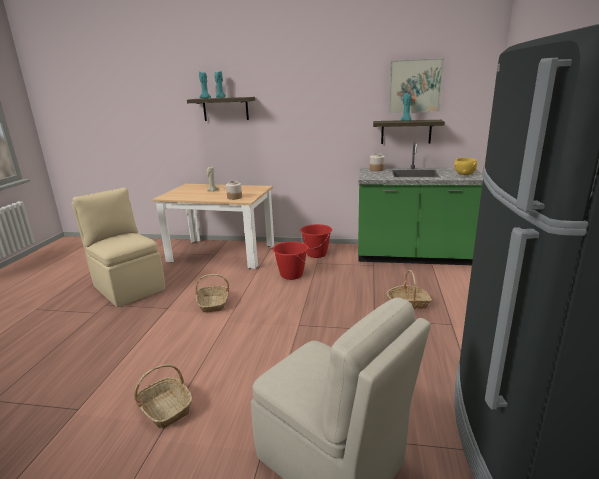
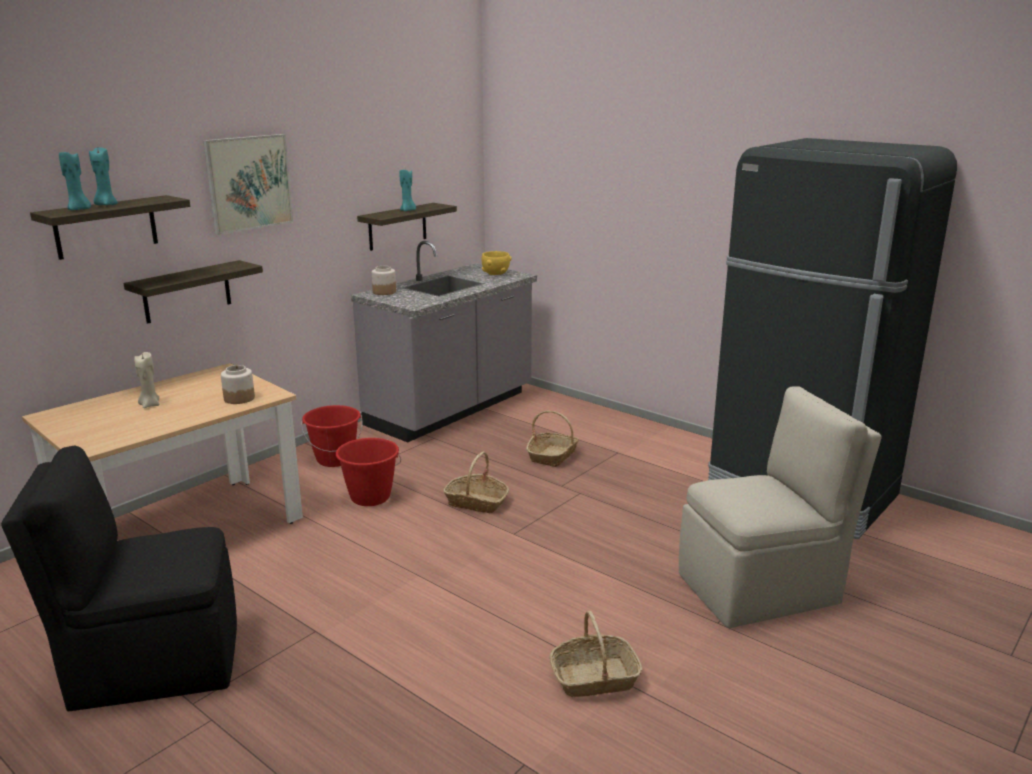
camera: 60 degrees left, 0 degrees up
(128, 287) = (152, 663): beige chair -> black chair
(213, 303) = (364, 583): basket -> basket (476, 502)
(262, 146) = (187, 292): none -> shelf
(413, 257) = (451, 409): green counter -> grey counter
(415, 86) = (401, 157): picture -> picture (249, 183)

